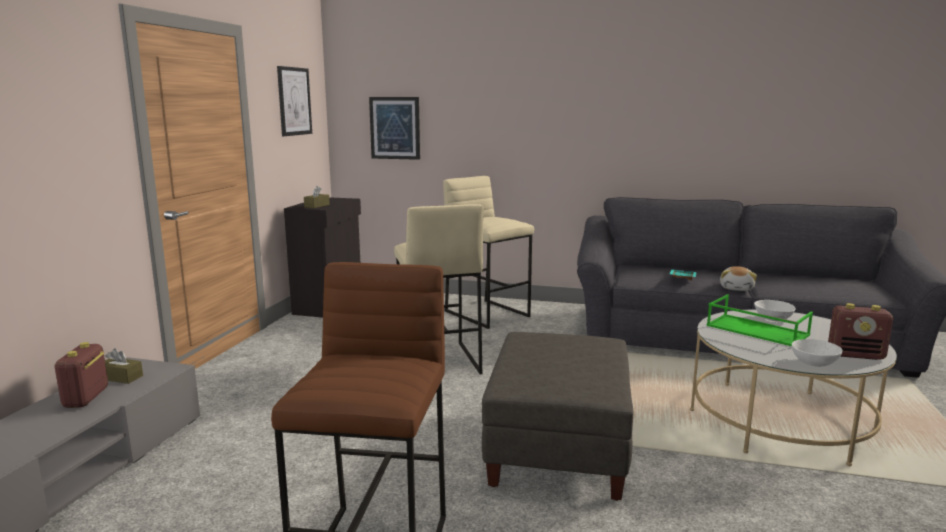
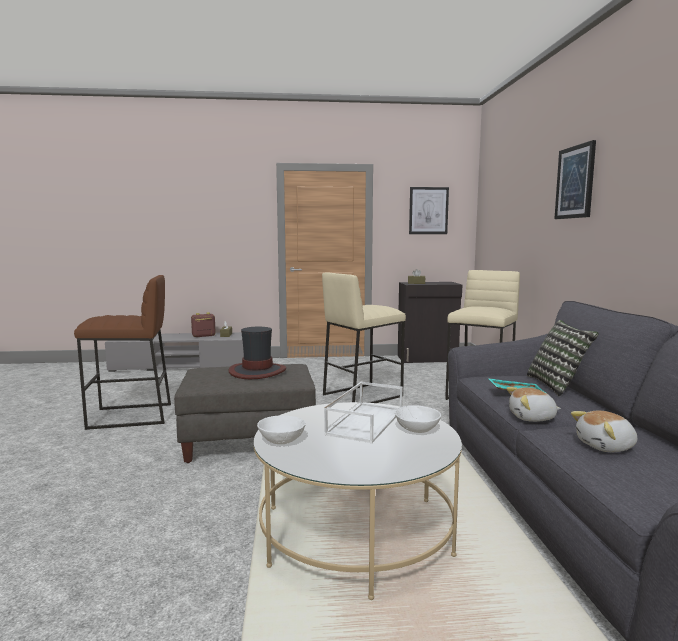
camera: 70 degrees right, 5 degrees down
(395, 128) = (497, 230): picture -> picture (575, 182)
(554, 354) = (257, 371): none -> hat
(660, 267) = (558, 385): none -> pillow
(755, 330) = (365, 421): green tray -> white tray
(800, 285) = (606, 446): none -> plush toy
(856, 355) = (318, 460): radio -> none

